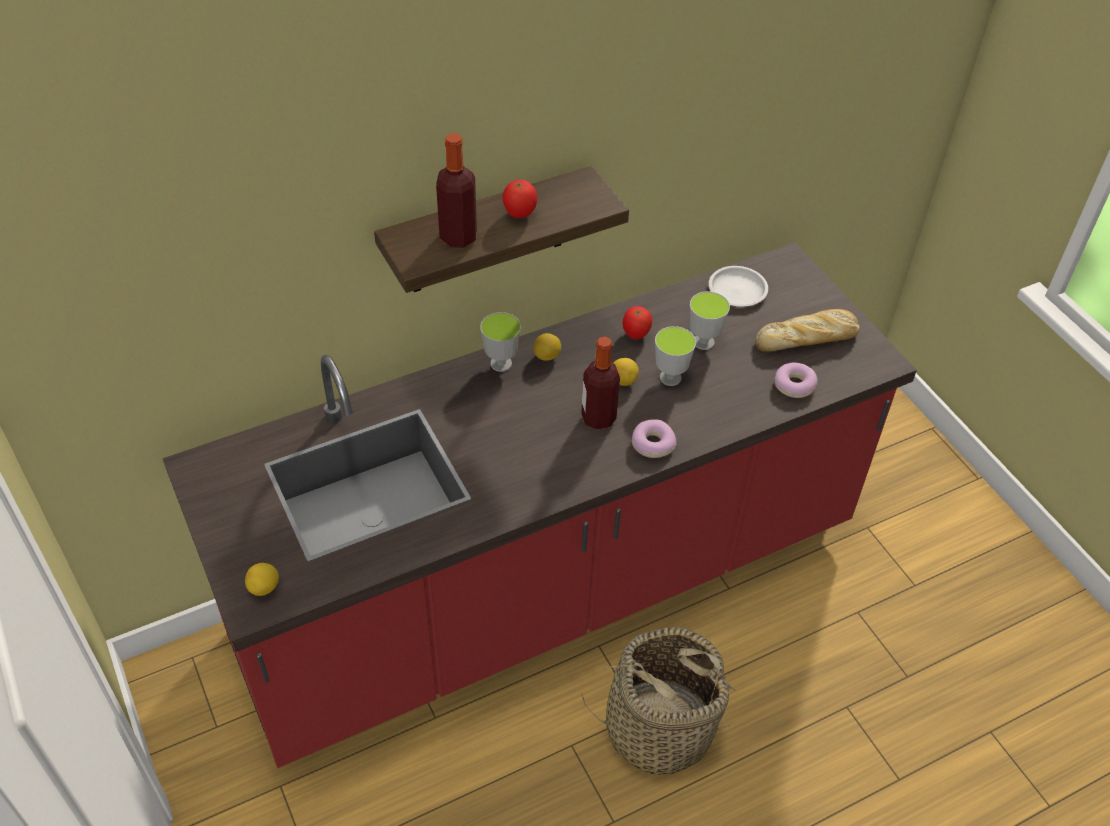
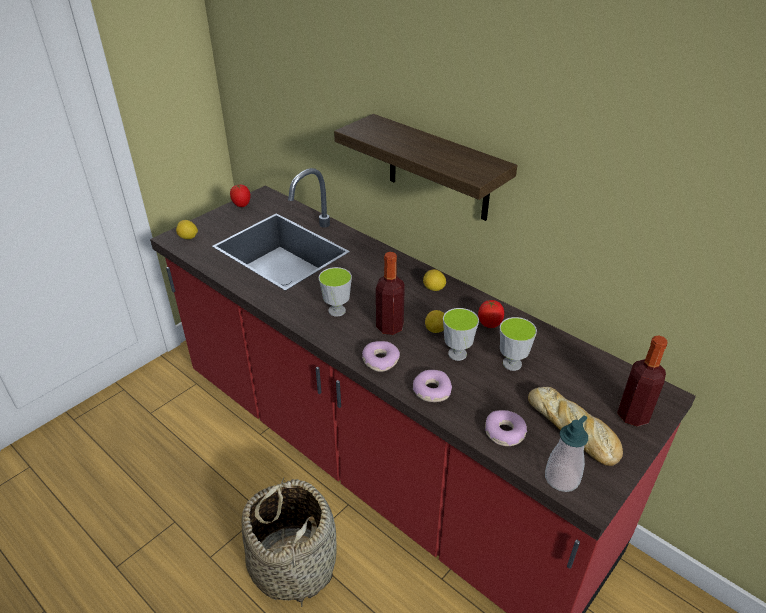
camera: 70 degrees right, 10 degrees down
(458, 237) = (389, 136): bottle -> bottle (633, 415)
(501, 363) = (411, 271): cup -> cup (337, 311)
(519, 214) = (432, 150): tomato -> tomato (242, 205)
(717, 418) = (431, 391): none -> donut
(738, 290) = (593, 371): white plate -> none
(859, 370) = (562, 478): none -> soap dispenser

